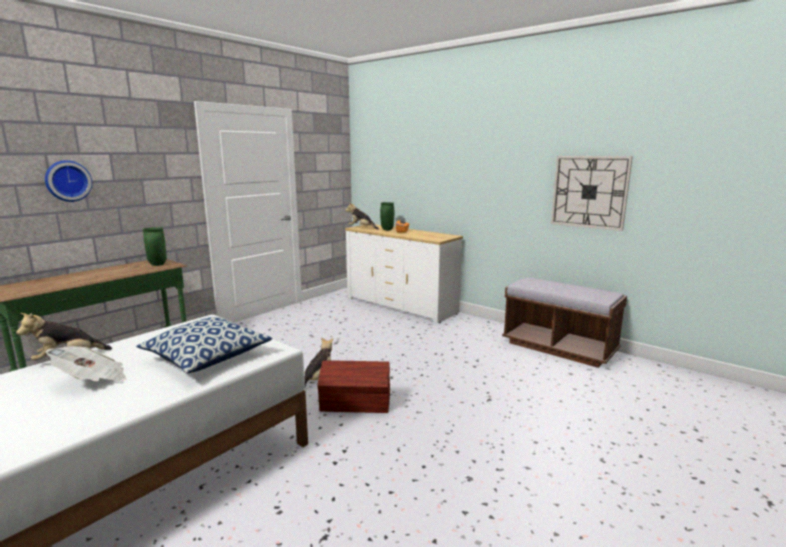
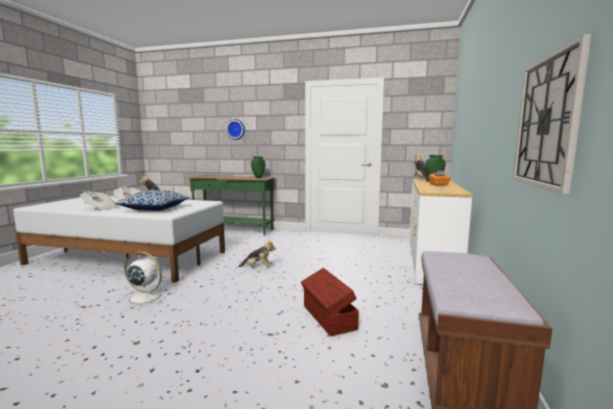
camera: 65 degrees right, 5 degrees down
(104, 408) = (100, 209): none -> newspaper
(339, 473) = (143, 297): none -> white fan
(356, 404) = (229, 284): brown storage box -> brown storage box (328, 318)

